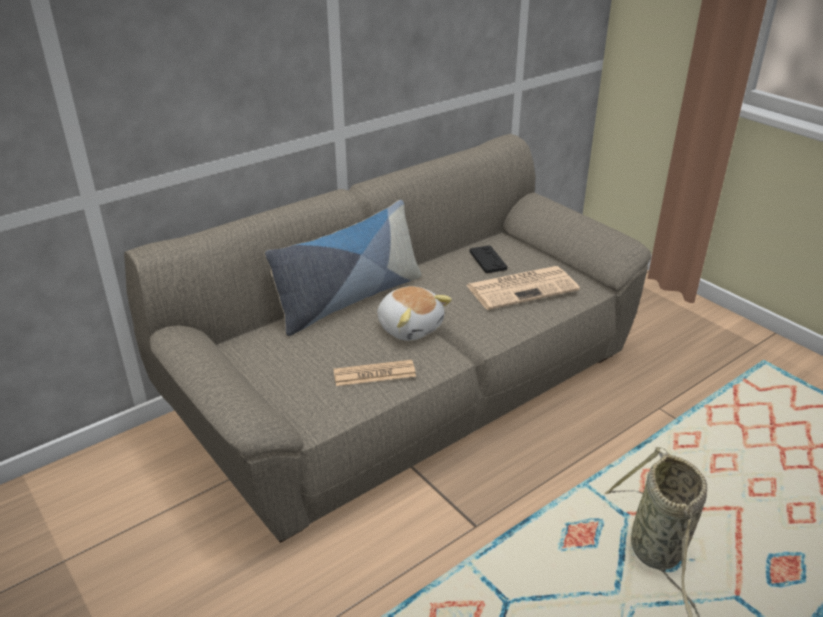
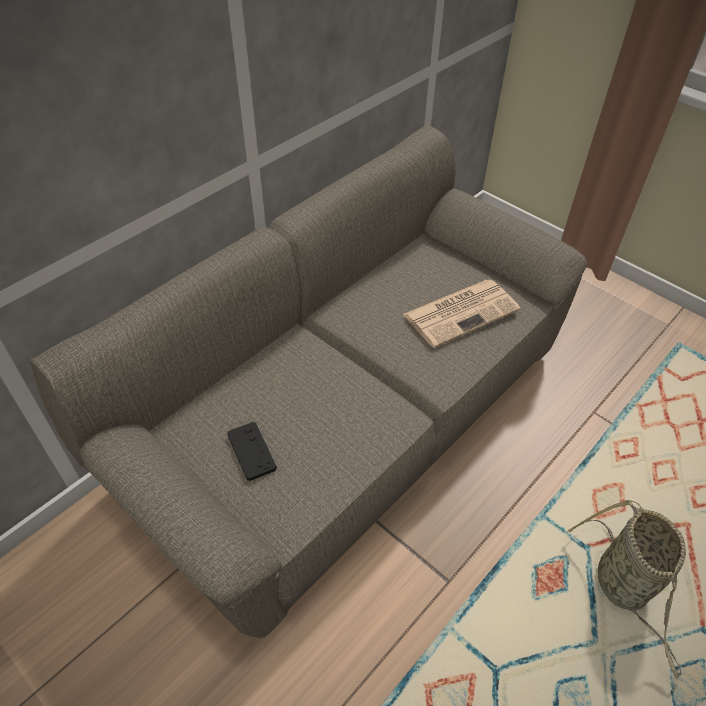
camera: 10 degrees left, 15 degrees up
(349, 299) = (284, 347): pillow -> none
(374, 374) = (335, 452): newspaper -> none
(410, 327) = (357, 380): plush toy -> none
(488, 260) = (418, 276): black game controller -> black game controller (251, 451)

